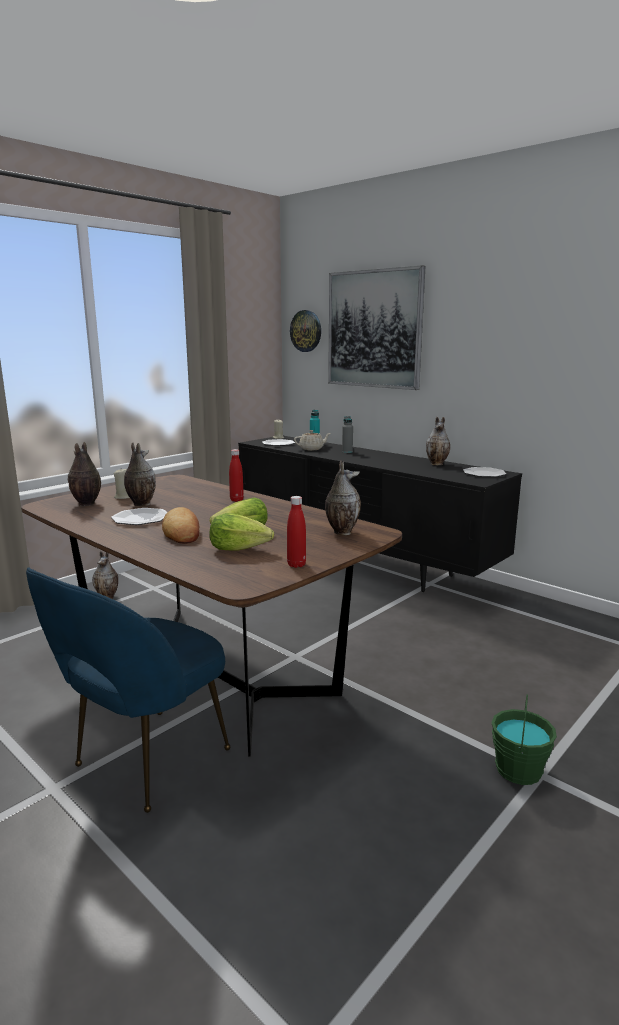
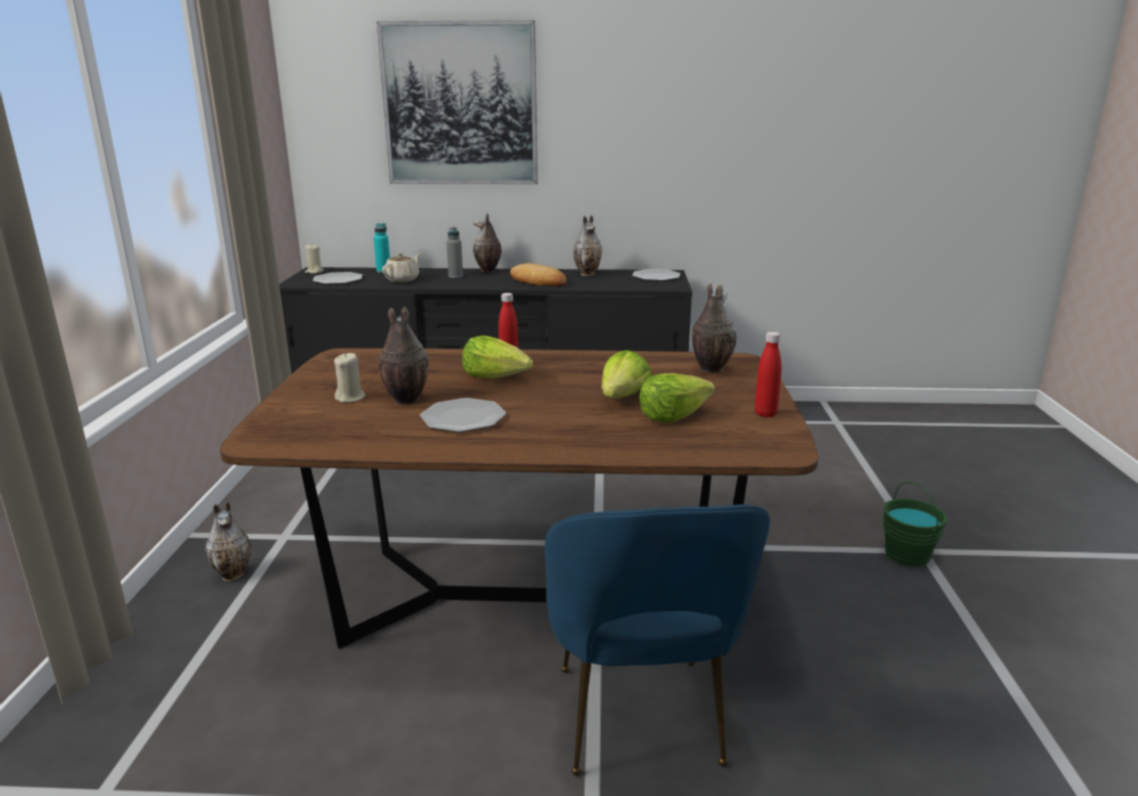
camera: 40 degrees left, 5 degrees up
(86, 504) = (324, 422): vase -> vase (488, 271)
(182, 531) = (560, 417): bread -> bread (538, 281)
(211, 504) = (496, 377): none -> lettuce
(306, 331) = (335, 107): wall clock -> none

